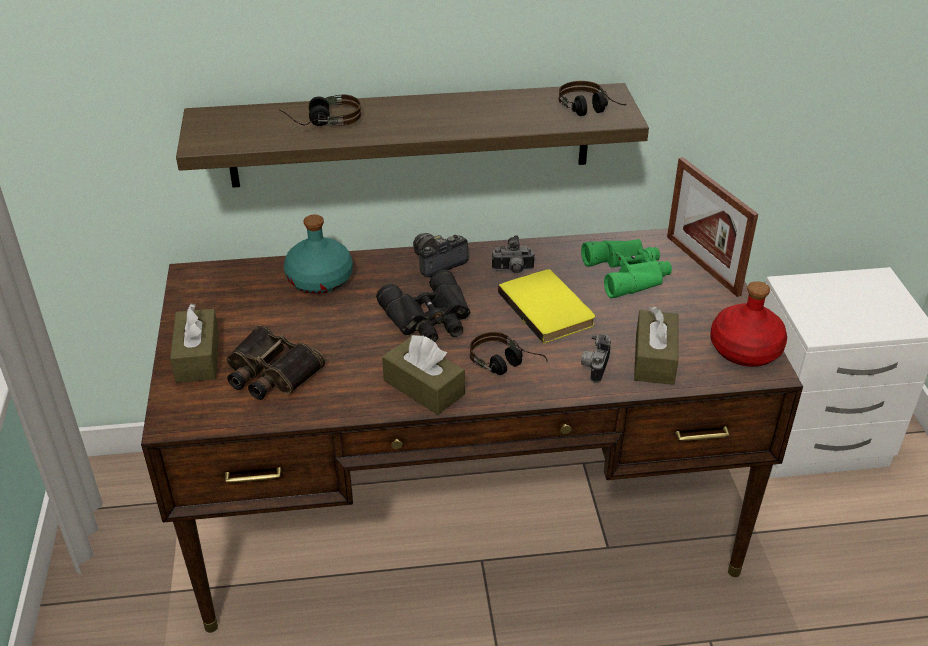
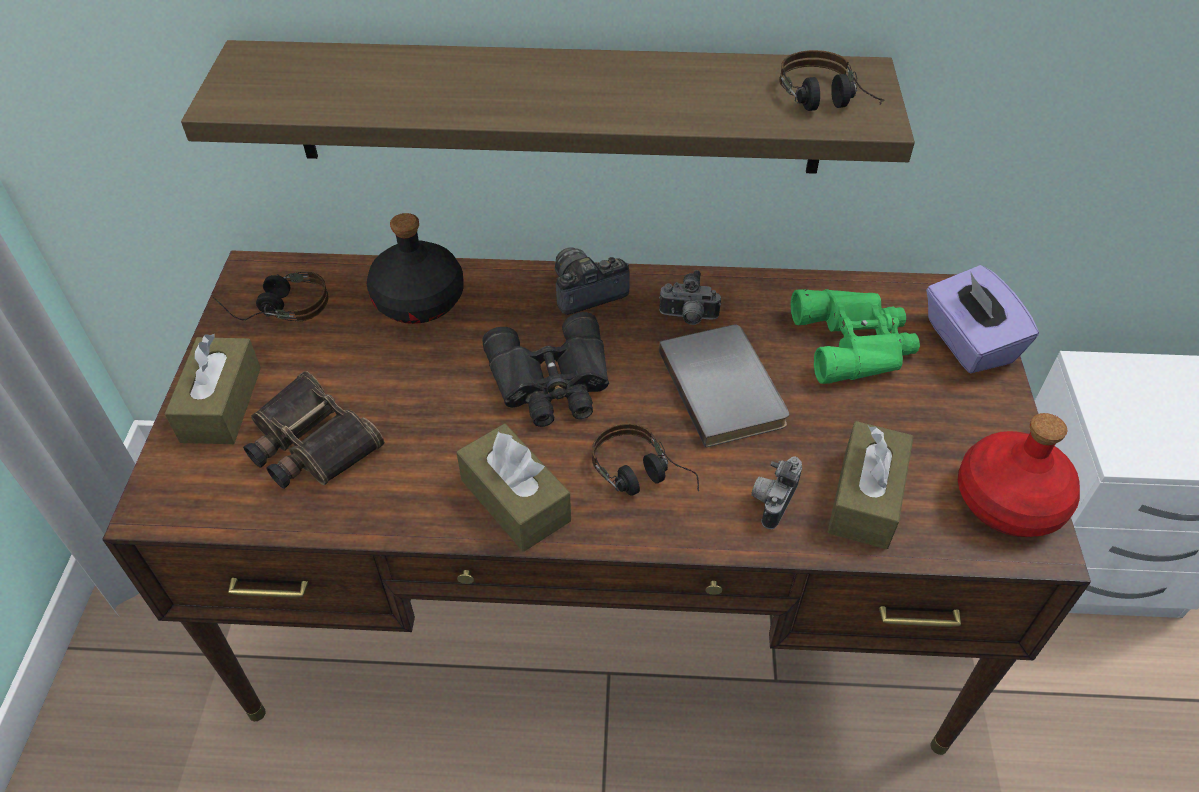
camera: 10 degrees right, 10 degrees up
(320, 280) = (419, 301): turquoise bottle -> black bottle
(321, 122) = (411, 82): headphones -> headphones (277, 308)
(549, 308) = (726, 387): yellow book -> grey book
(702, 265) = (967, 342): picture frame -> purple tissue box

